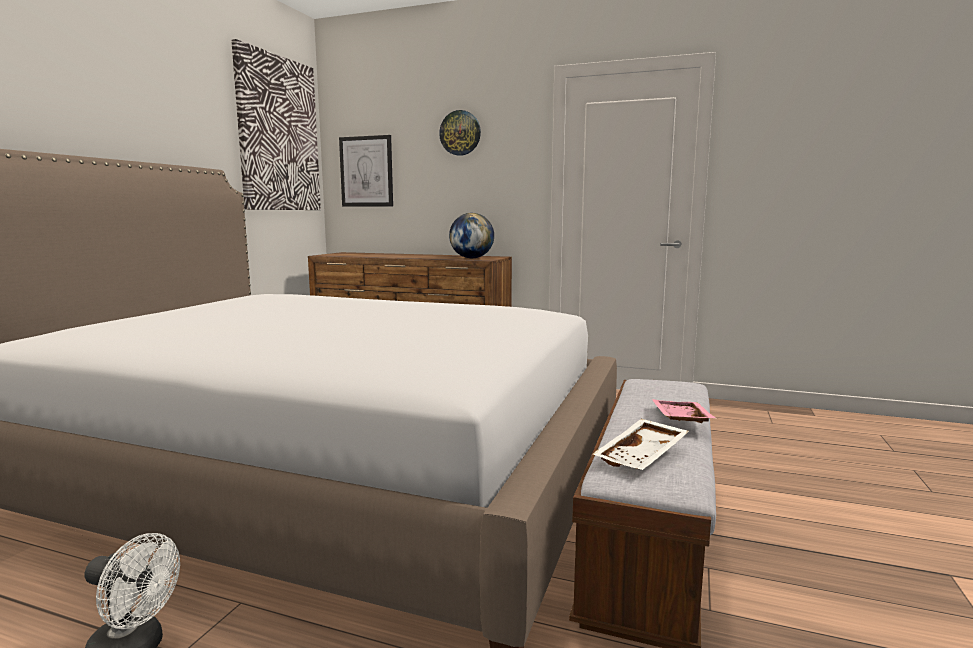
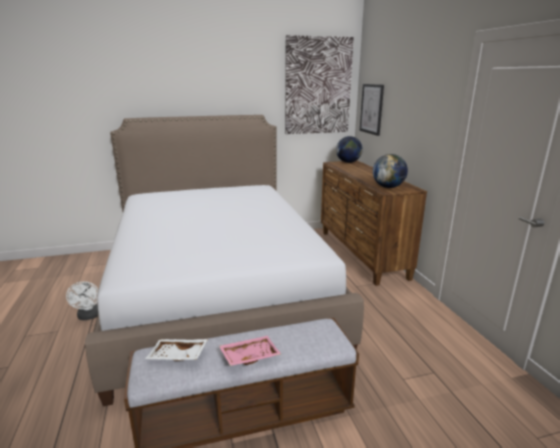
camera: 55 degrees right, 10 degrees up
(341, 253) = (348, 162): none -> globe
(460, 133) = (415, 87): wall clock -> none

